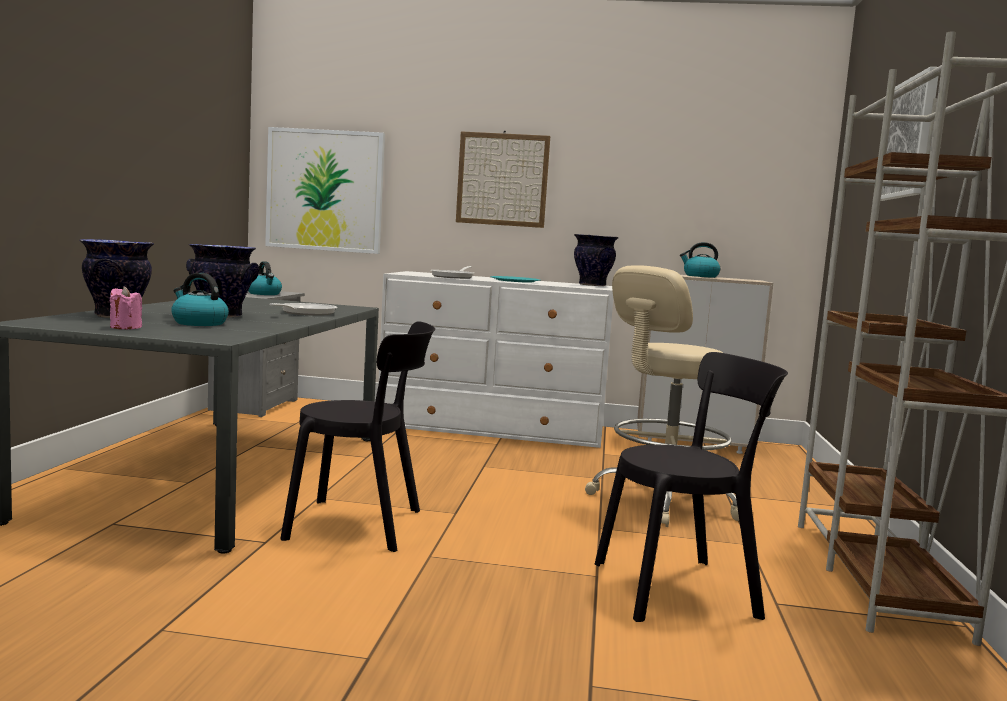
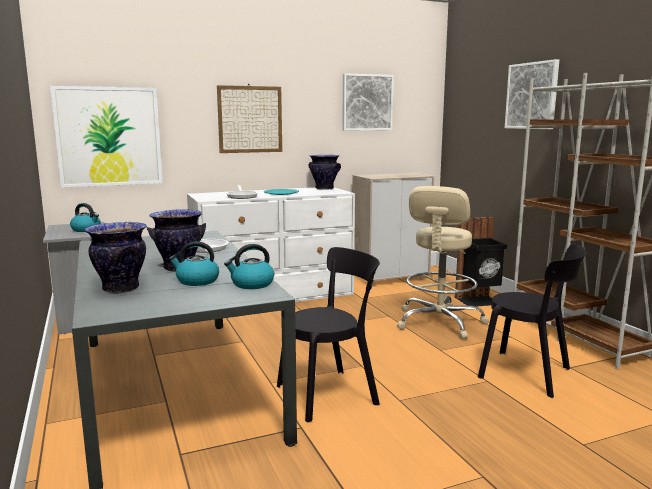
camera: 30 degrees left, 5 degrees up
(125, 327) = (177, 301): pink candle -> none
(682, 589) = (529, 374): black chair -> black chair turned 75 degrees clockwise
(688, 164) = (367, 102): none -> picture
(700, 276) = (387, 175): kettle -> kettle (251, 284)
(785, 496) = (479, 301): none -> black trash can

